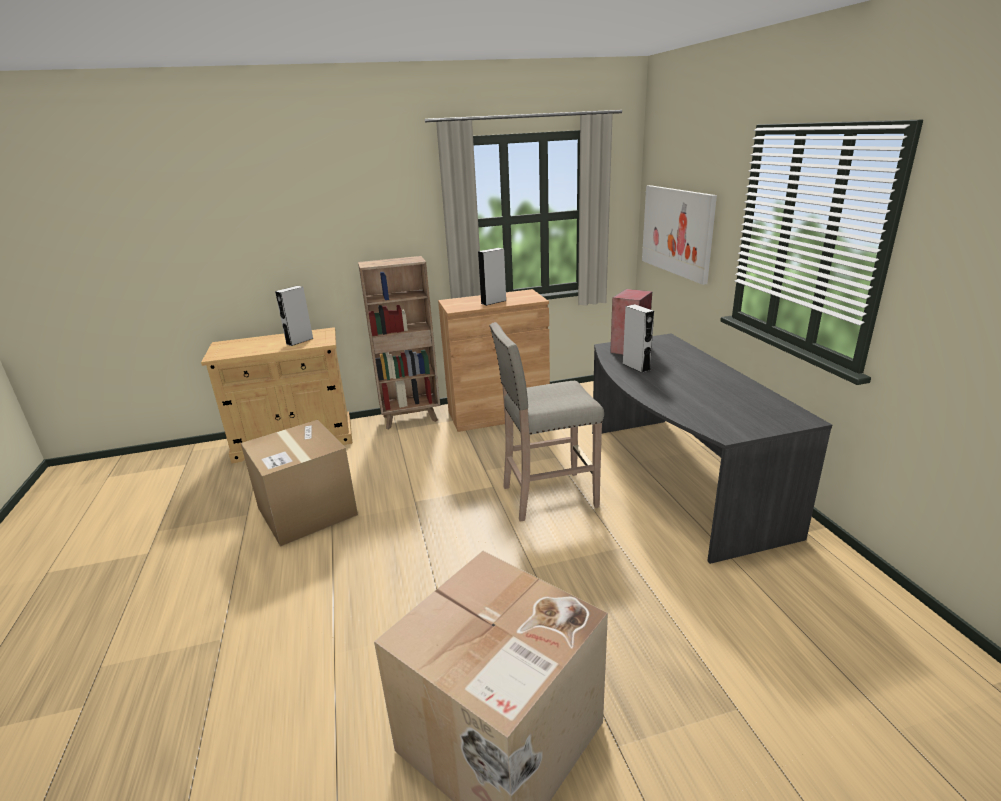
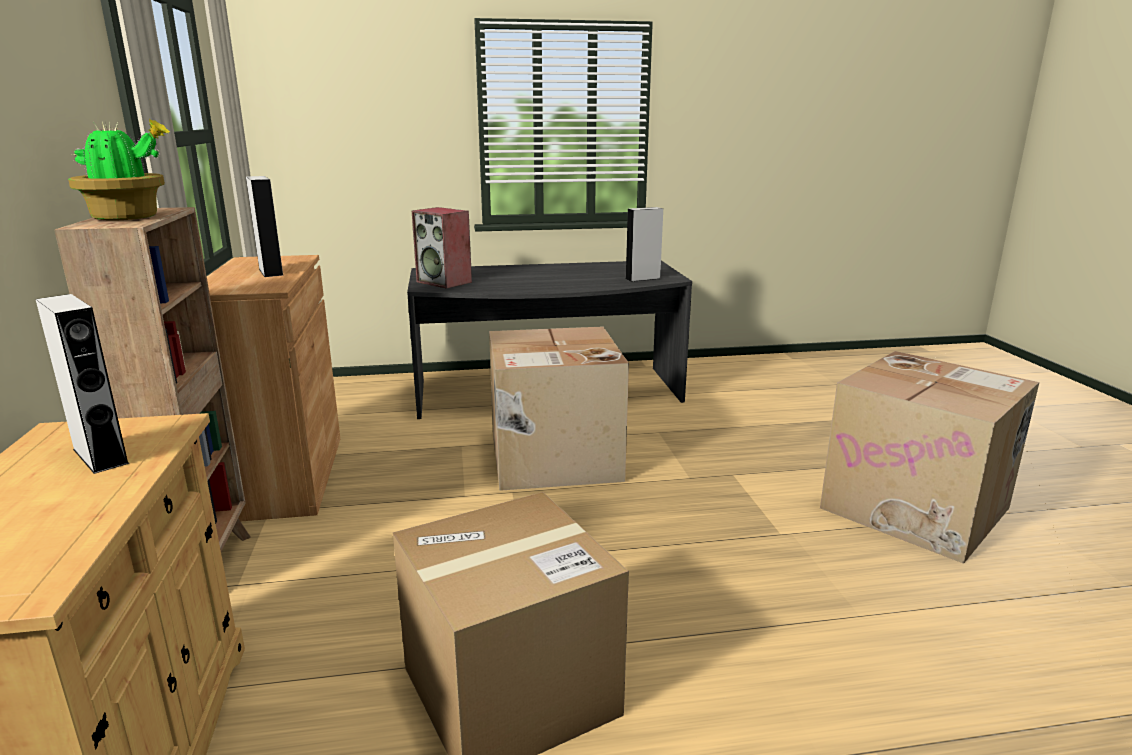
camera: 85 degrees left, 5 degrees down
(386, 262) = (129, 218): none -> potted plant
(547, 496) = (553, 459): beige stool -> cardboard box
(636, 367) = (502, 284): grey speaker -> grey speaker (643, 279)
(677, 231) = (348, 150): picture -> none

